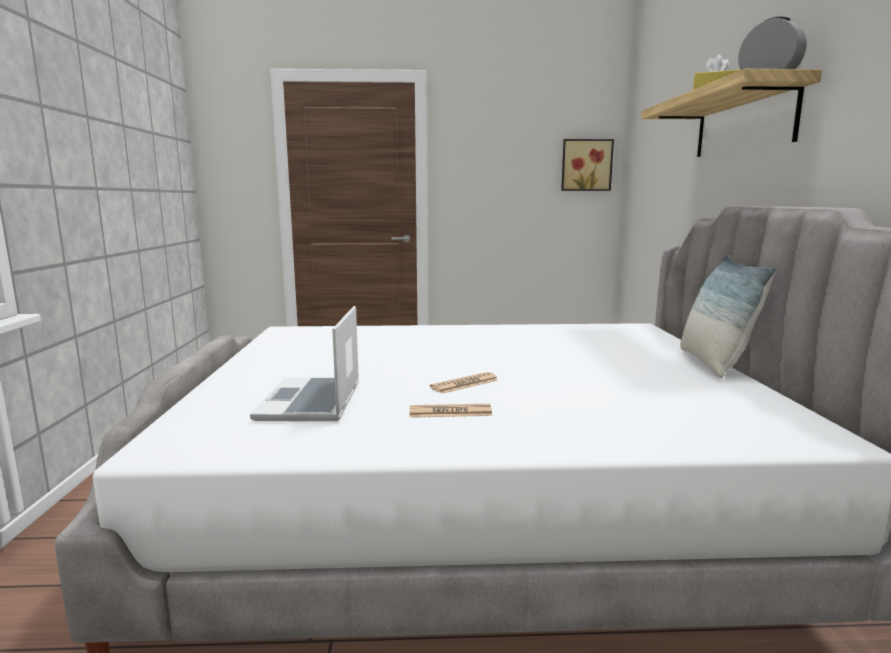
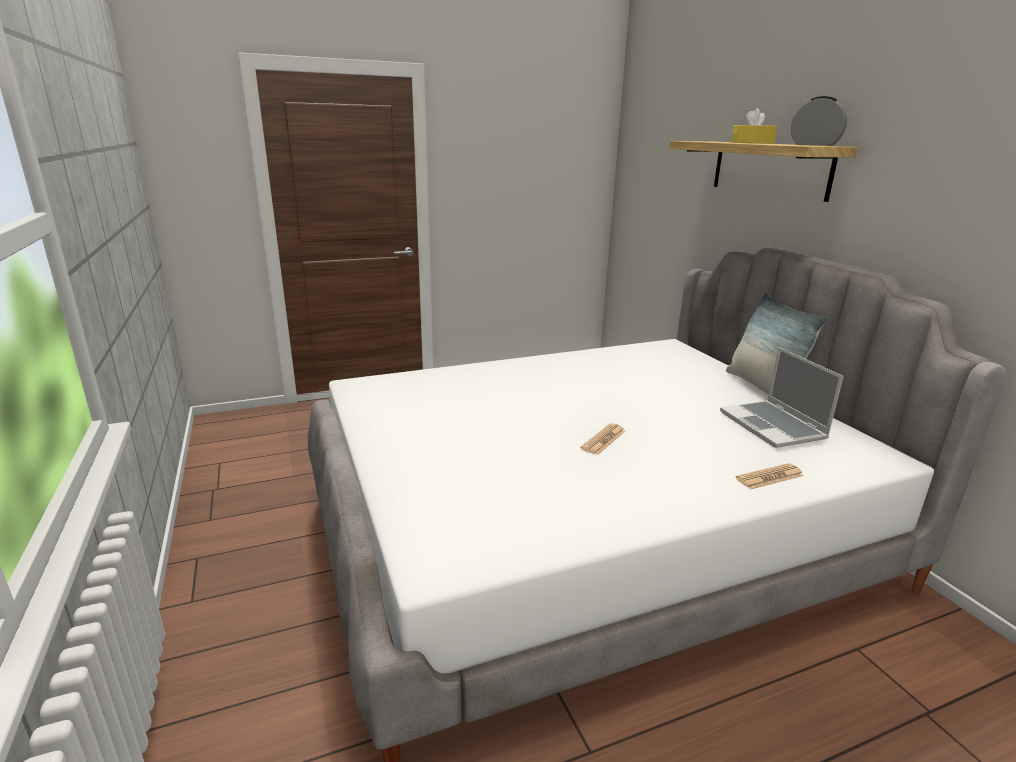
camera: 20 degrees left, 10 degrees up
(312, 402) = (500, 485): laptop -> laptop (773, 426)
(450, 412) = (626, 476): newspaper -> newspaper (769, 477)
(586, 165) = (581, 170): picture -> none

